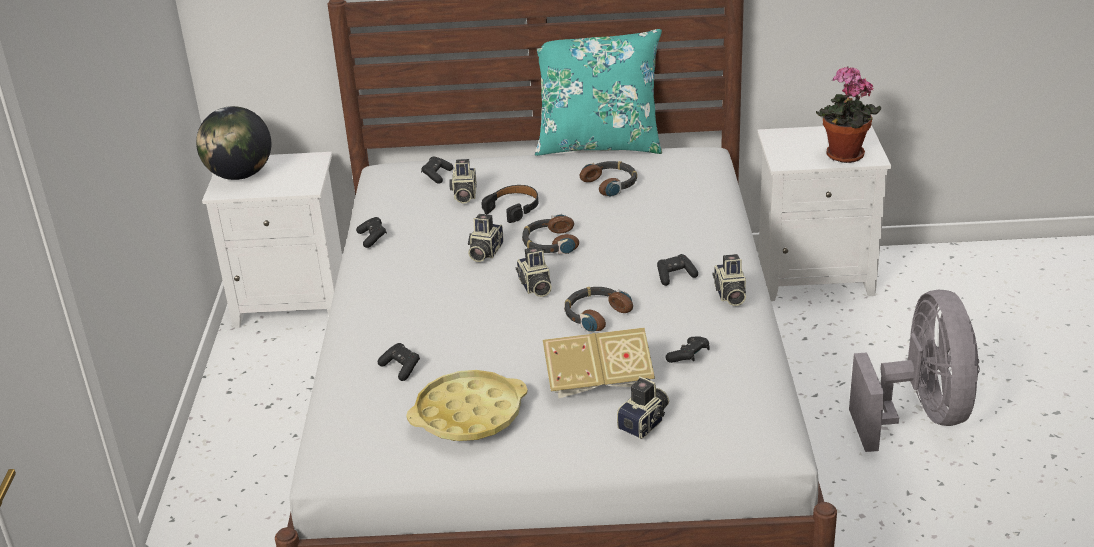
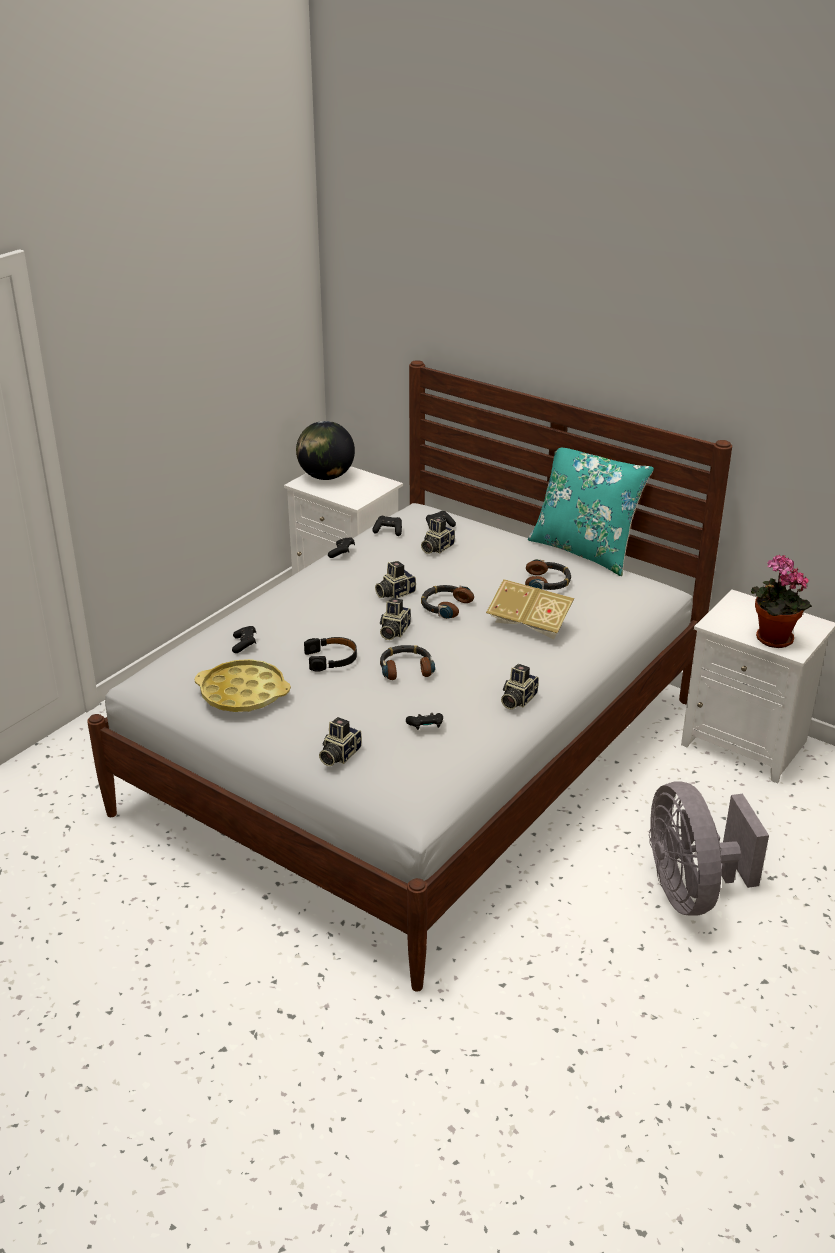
camera: 35 degrees right, 0 degrees up
(513, 208) = (455, 571): black headphones -> black headphones (331, 659)
(598, 382) = (346, 713): book -> book (529, 624)
(645, 423) = (338, 755): camera -> camera turned 135 degrees clockwise
(675, 276) = (496, 668): black game controller -> black game controller (388, 531)
(919, 415) = (691, 890): grey fan -> grey fan turned 135 degrees clockwise

